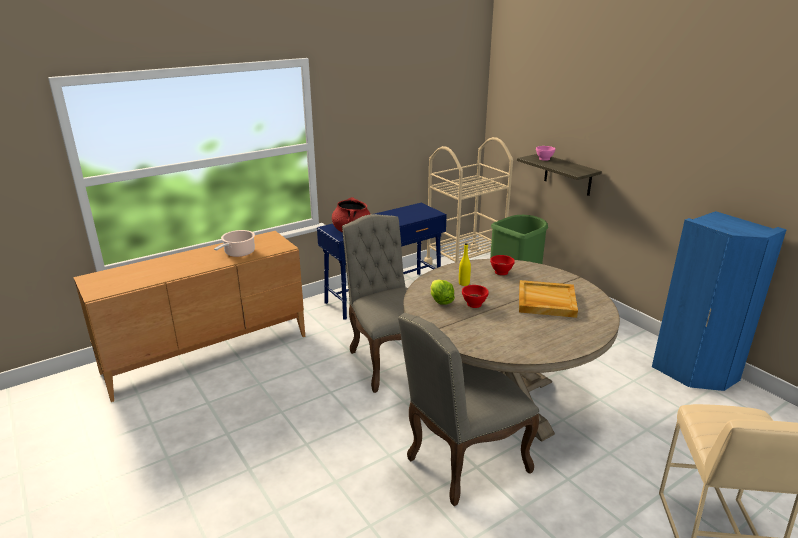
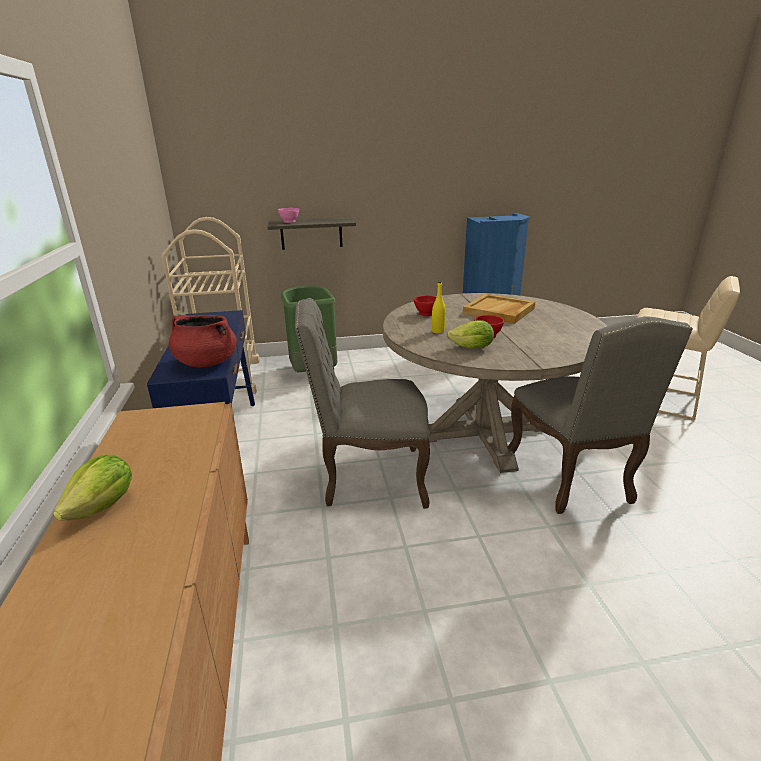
camera: 65 degrees left, 0 degrees up
(203, 254) = (104, 506): none -> lettuce
(238, 253) = (165, 460): cooking pot -> none

